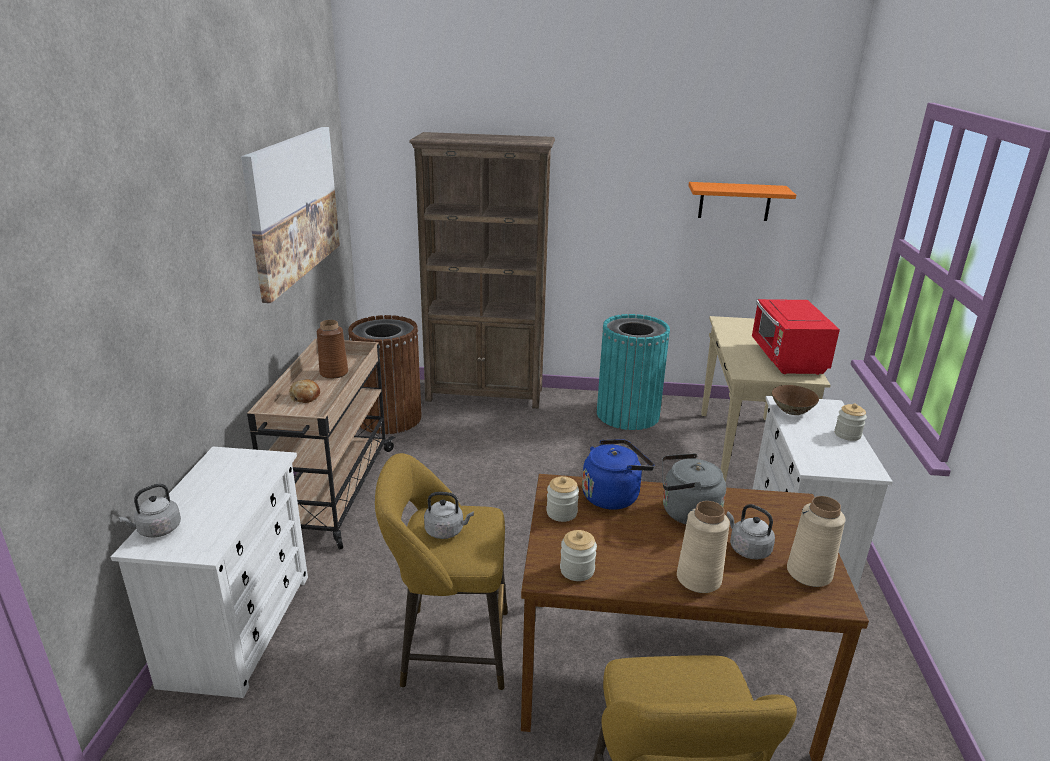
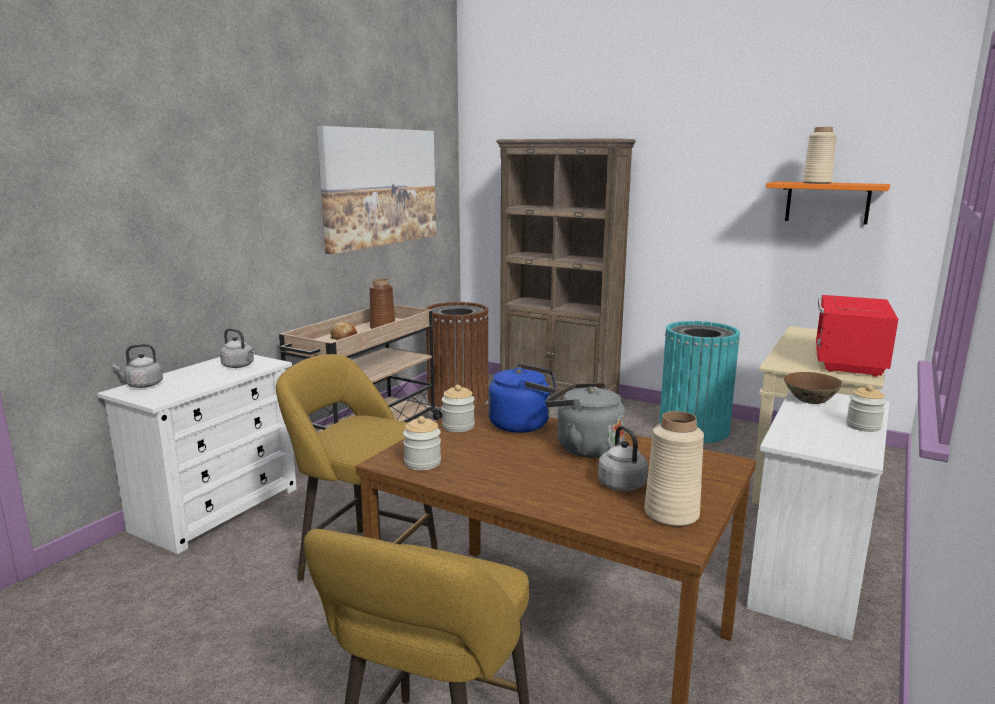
camera: 25 degrees right, 10 degrees down
(446, 531) = (356, 429): grey kettle -> grey kettle (239, 366)
(699, 579) = (536, 492): beige vase -> beige vase (816, 183)

